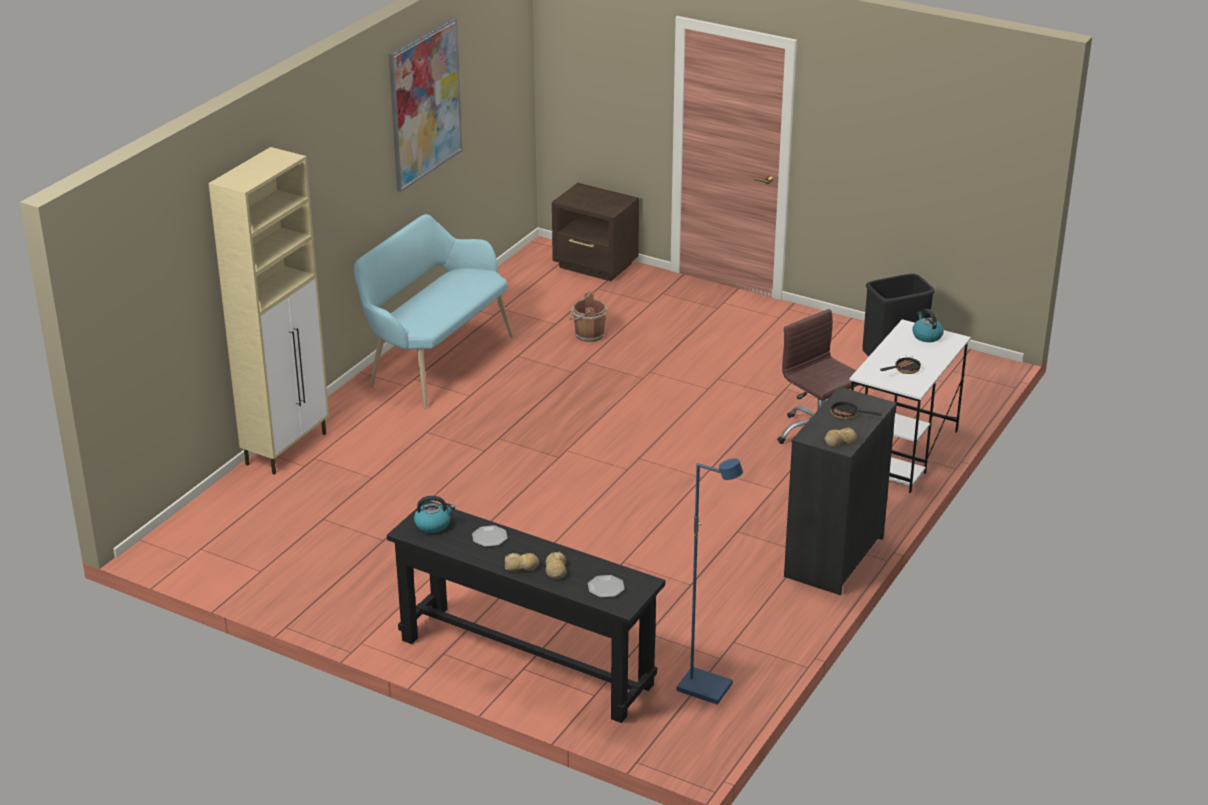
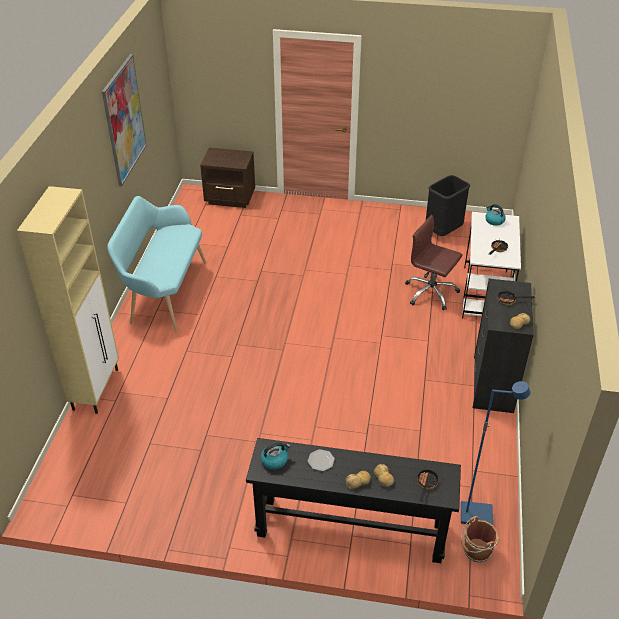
camera: 20 degrees left, 10 degrees up
(588, 335) = (252, 250): brown bucket -> brown bucket (476, 551)
(605, 588) = (426, 484): plate -> frying pan

